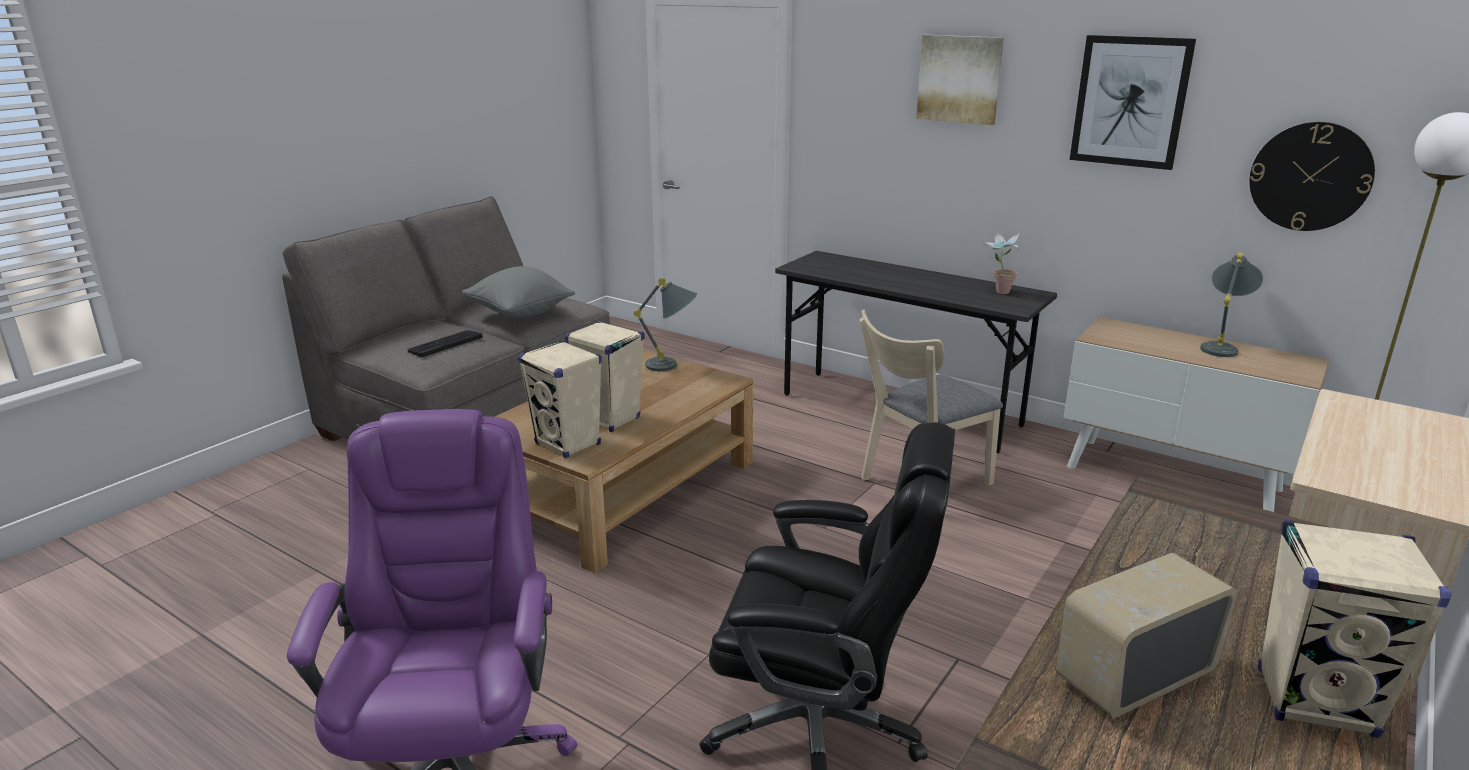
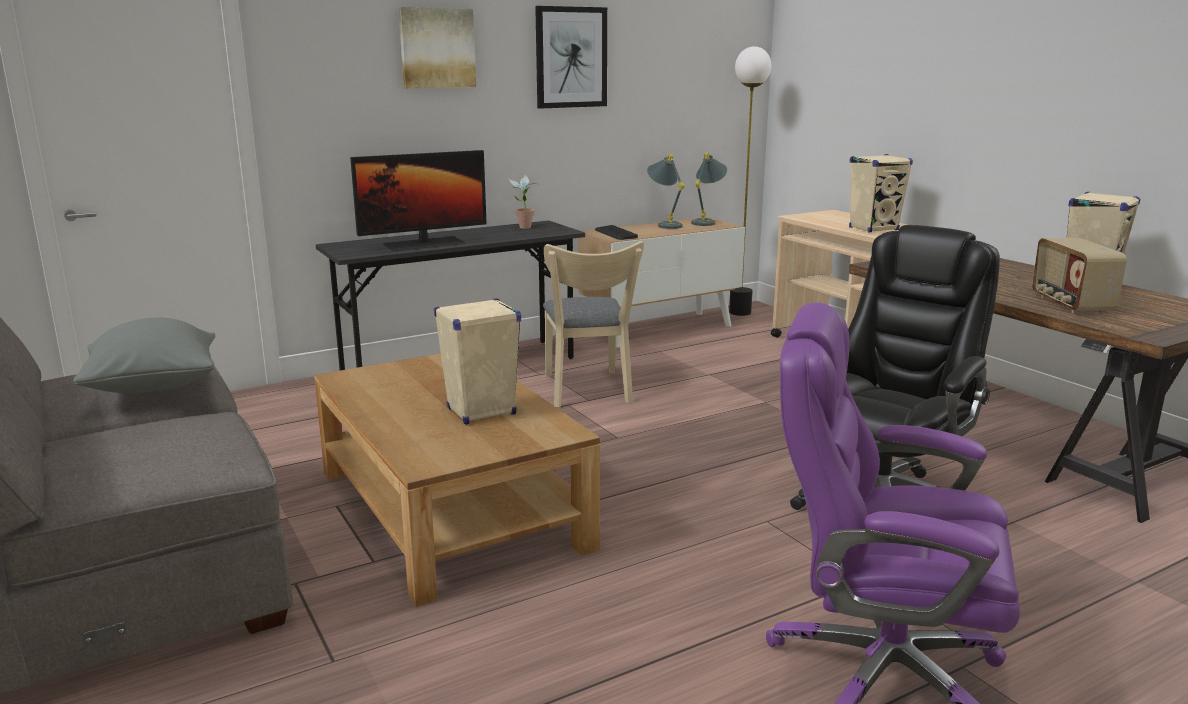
camera: 65 degrees left, 5 degrees down
(445, 344) = (175, 439): keyboard -> keyboard (615, 233)
(568, 444) = (518, 436): beige speaker -> beige speaker (874, 229)
(672, 366) = (388, 369): grey table lamp -> grey table lamp (707, 222)
(869, 277) = (424, 244): none -> monitor
(1310, 176) = (678, 99): wall clock -> none

